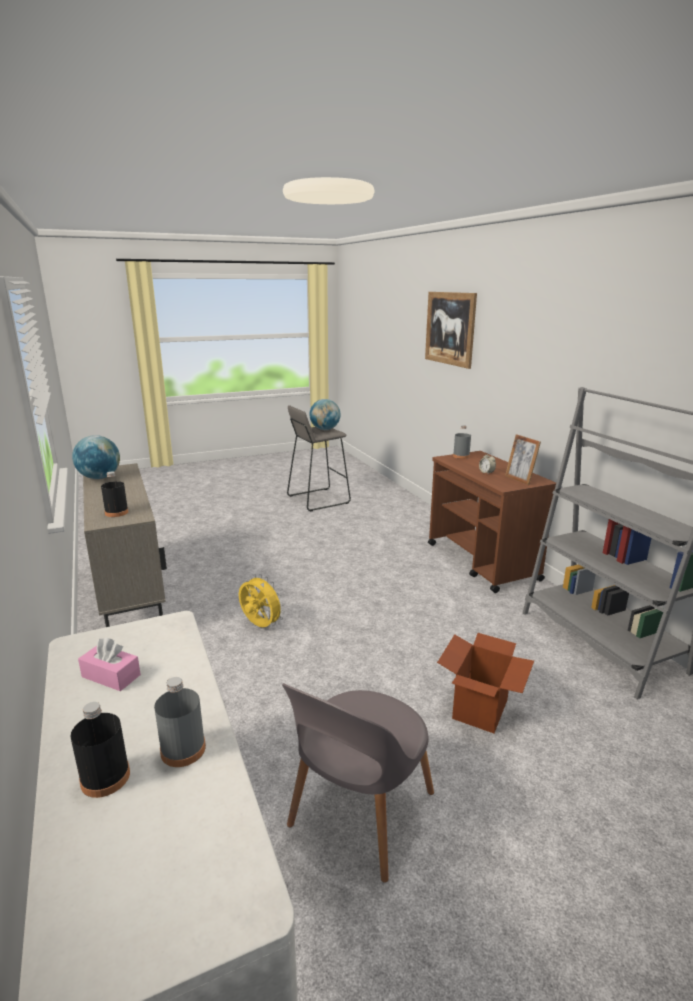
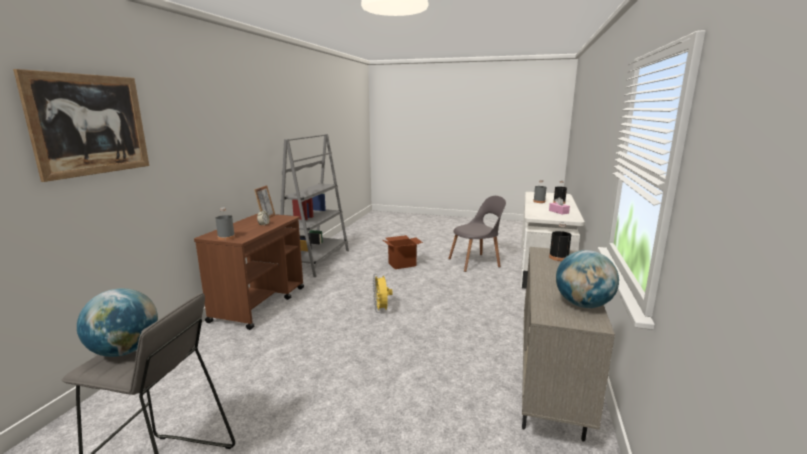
camera: 140 degrees left, 5 degrees down
(260, 626) = (456, 322): yellow fan -> yellow fan (381, 310)

